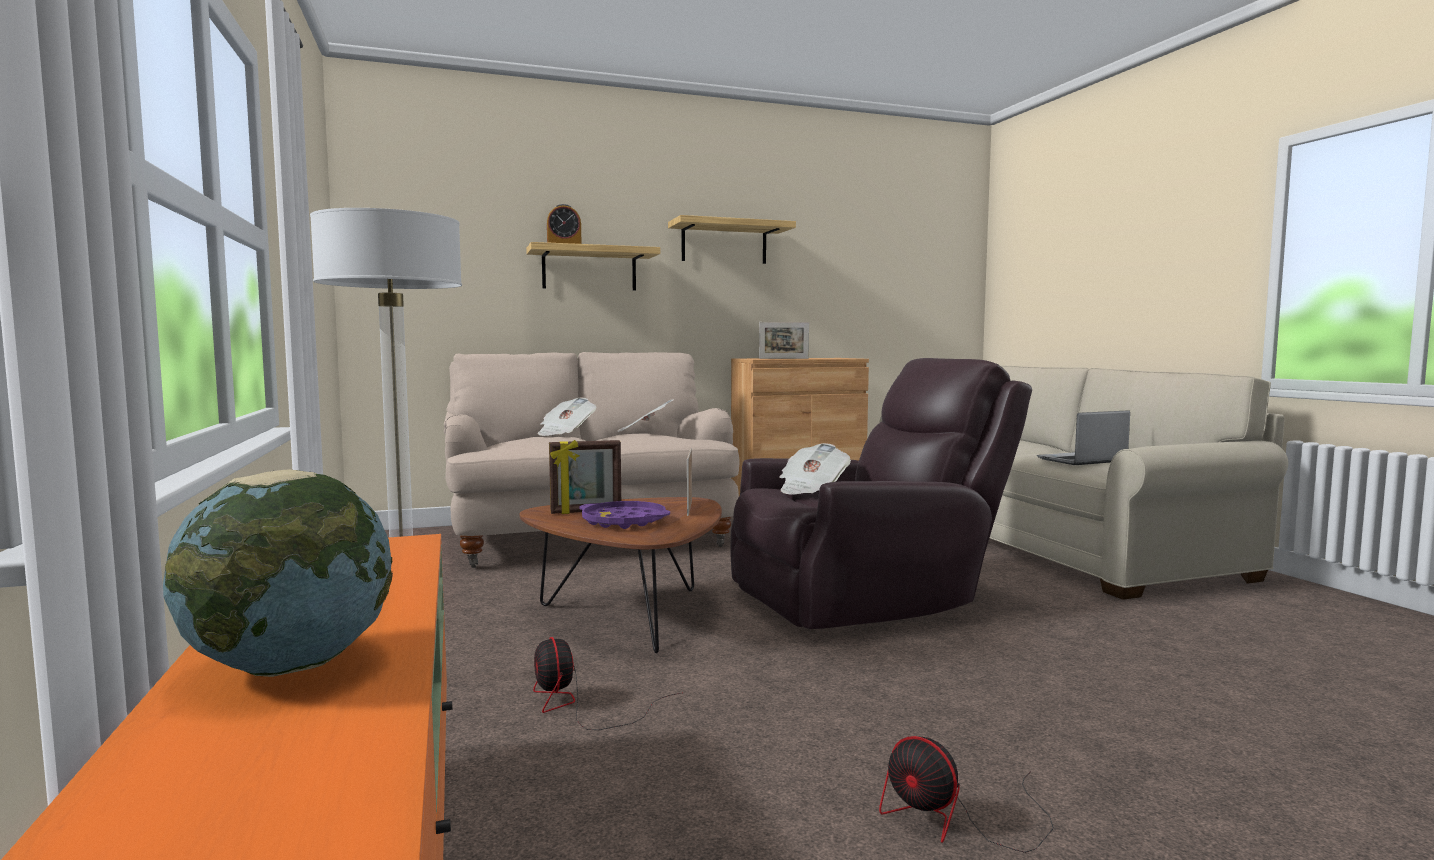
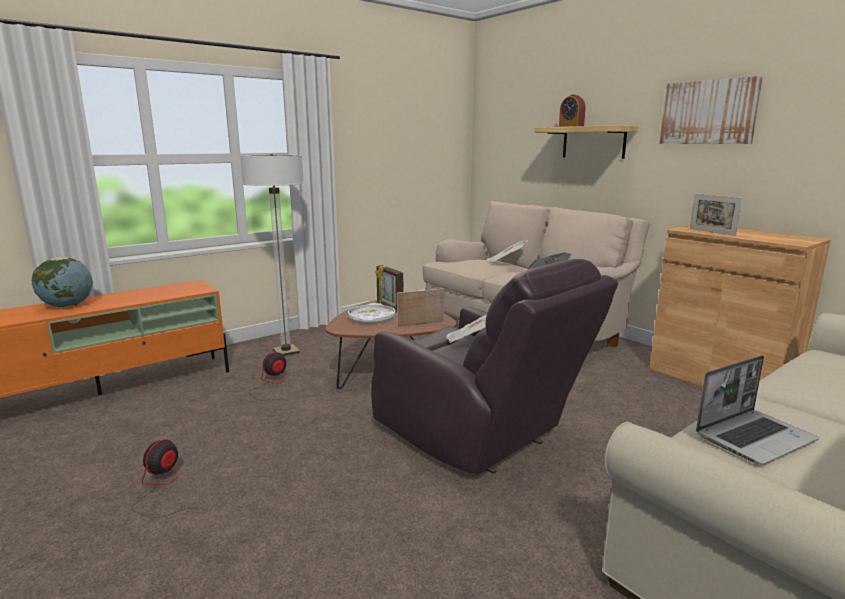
camera: 70 degrees right, 10 degrees up
(624, 521) = (371, 318): purple tray -> white tray
(724, 243) = (708, 112): shelf -> picture
(1081, 460) = (754, 437): laptop -> laptop turned 105 degrees clockwise

